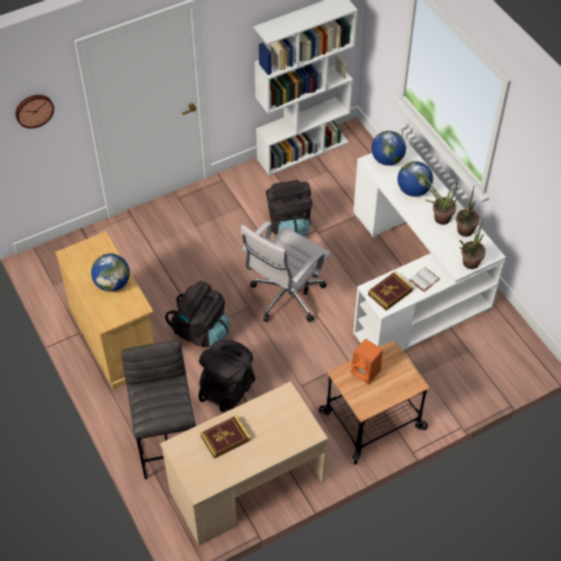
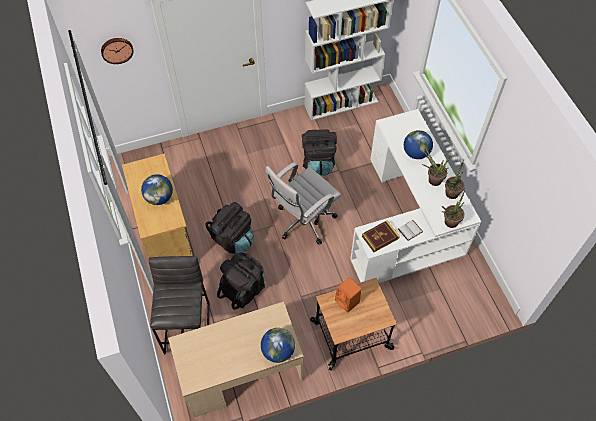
camera: 10 degrees right, 5 degrees up
(225, 438) = (220, 342): book -> none
(387, 160) = (400, 124): globe -> globe (278, 351)

